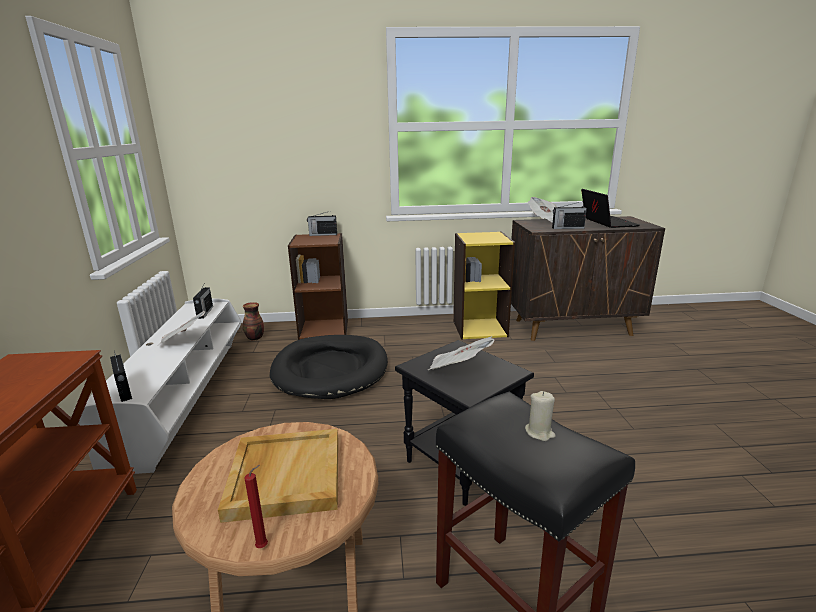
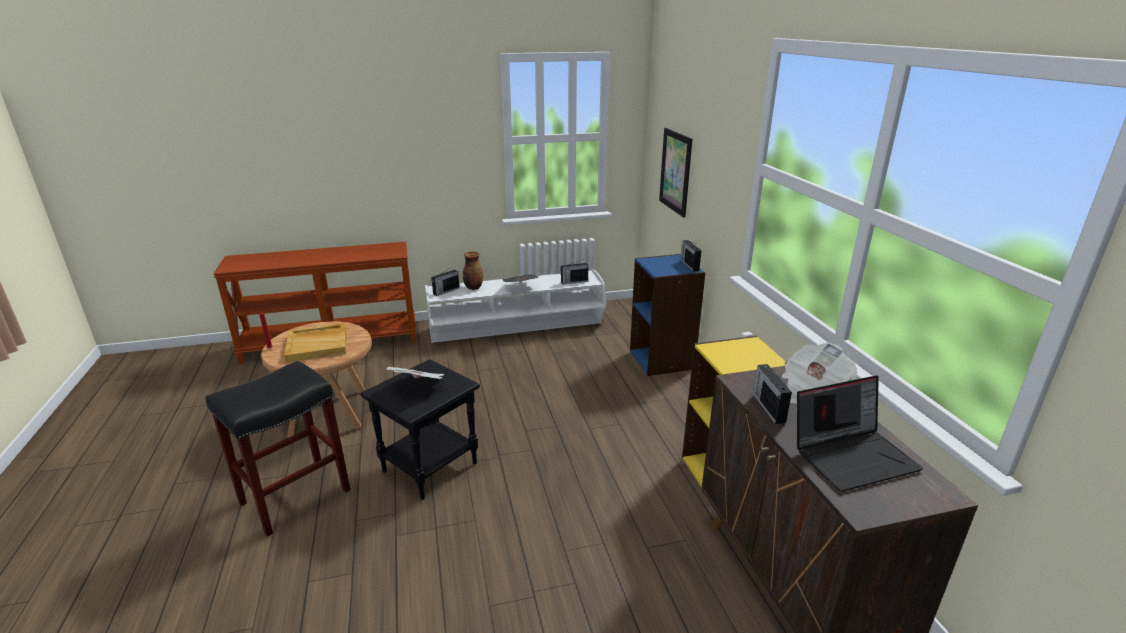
camera: 80 degrees right, 5 degrees up
(250, 166) = (675, 171): none -> picture
(254, 338) = (623, 329): vase -> vase (473, 287)
(324, 329) = (662, 360): brown bookcase -> blue bookcase
(331, 370) = (574, 379): black dog bed -> none
(539, 432) = (271, 390): beige candle -> none

